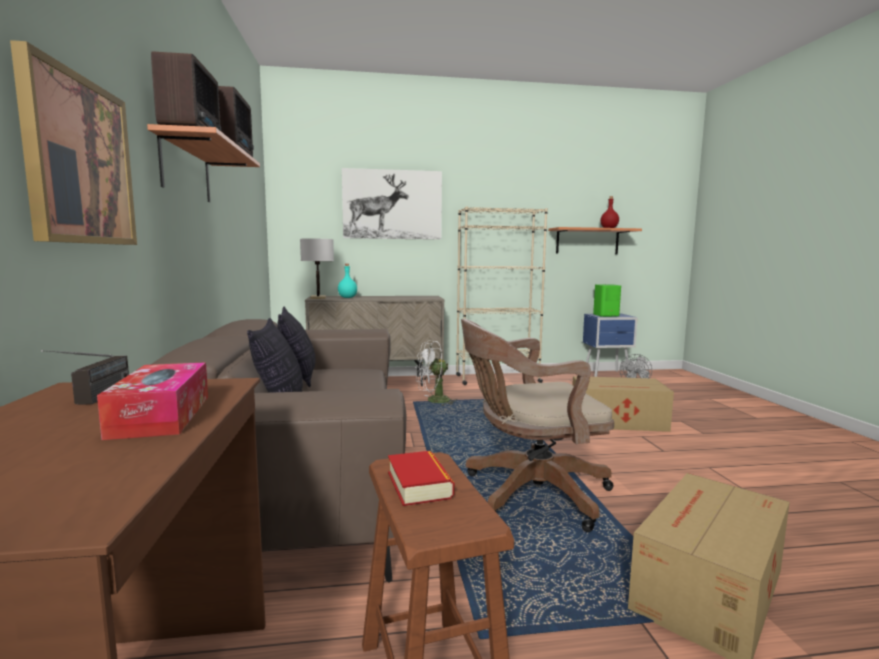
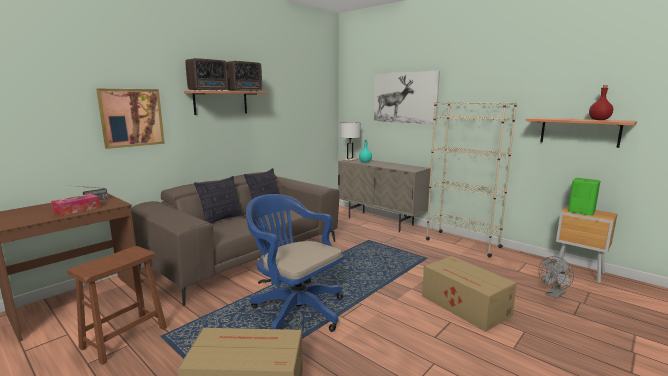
camera: 50 degrees right, 5 degrees up
(419, 485) = (117, 257): book -> none
(433, 401) = (381, 243): white fan -> none
(529, 494) = (295, 309): brown office chair -> blue office chair
(607, 375) = (579, 273): blue nightstand -> brown nightstand

